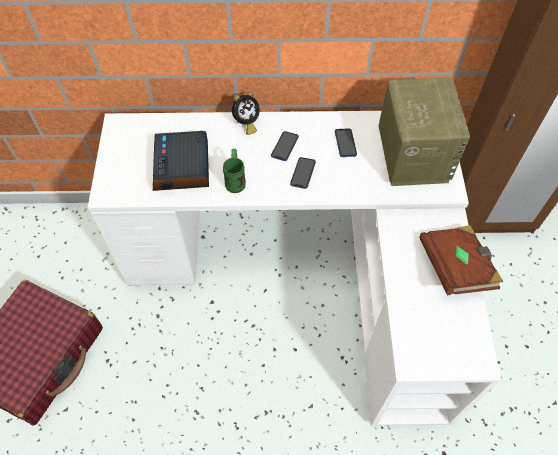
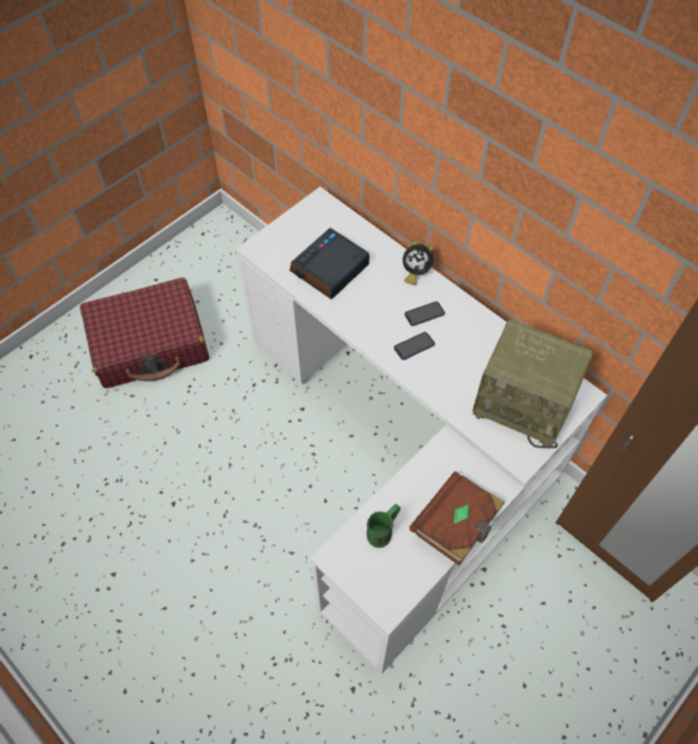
camera: 45 degrees right, 0 degrees up
(235, 180) = (357, 310): green mug -> green mug (383, 531)
(345, 143) = (477, 350): phone -> none
(411, 154) = (524, 404): radio -> radio turned 75 degrees clockwise

